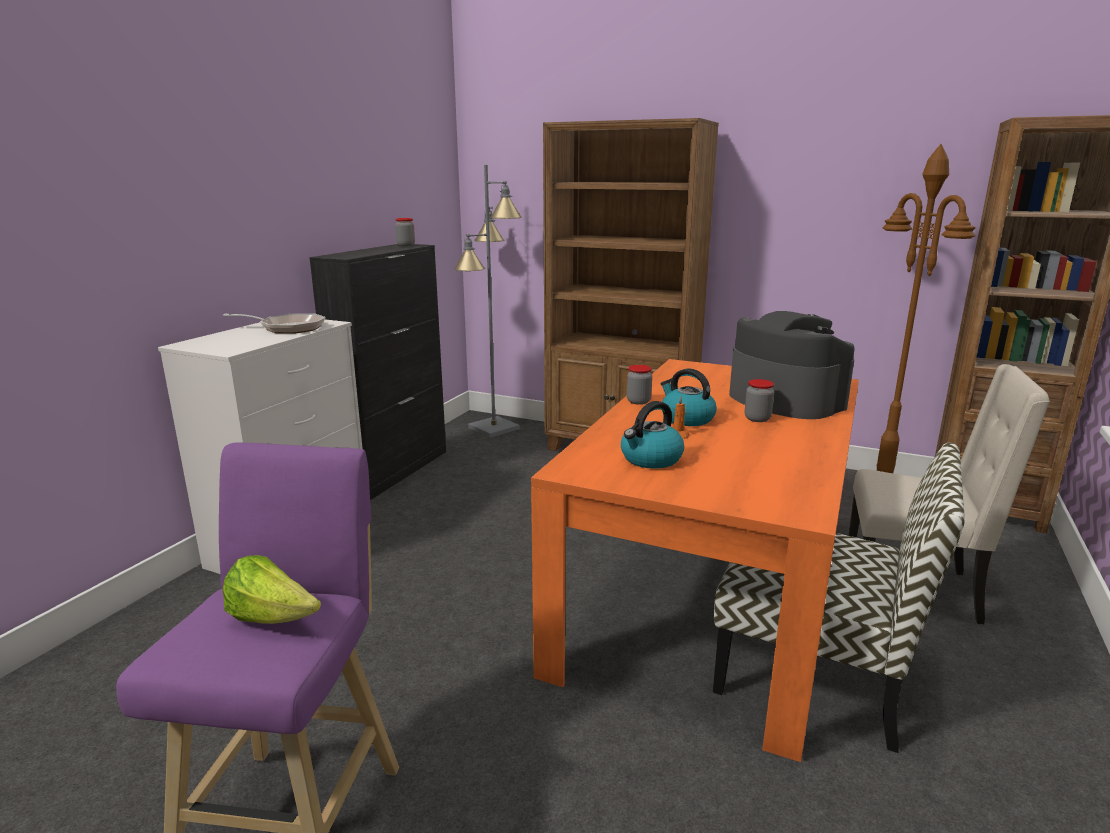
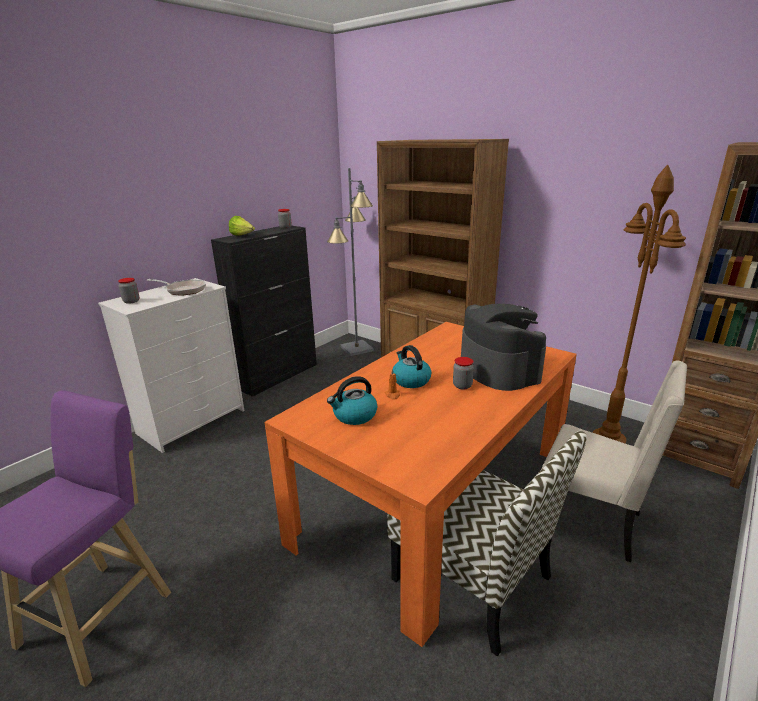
camera: 15 degrees right, 5 degrees up
(272, 618) = (56, 507): lettuce -> lettuce (242, 236)
(638, 401) = (390, 360): jar -> jar (131, 301)

